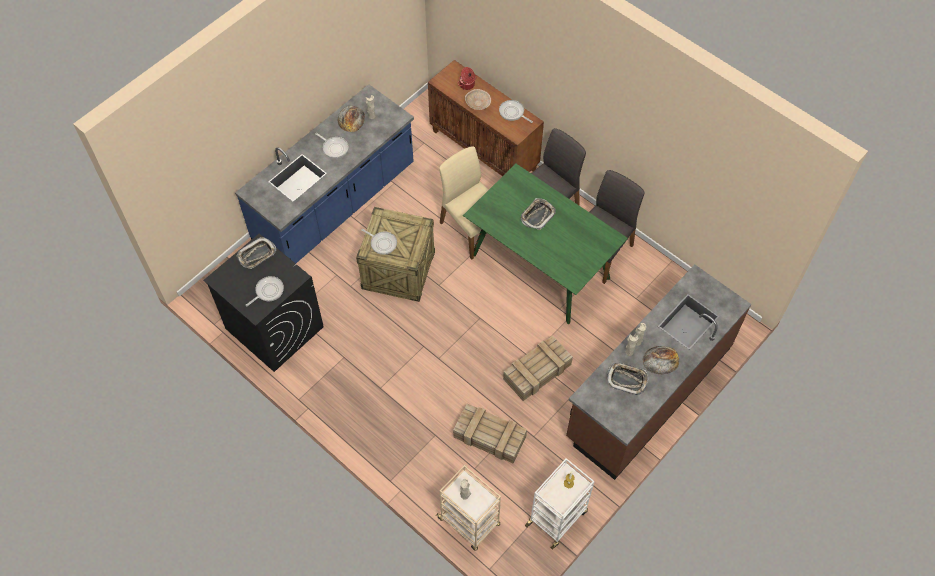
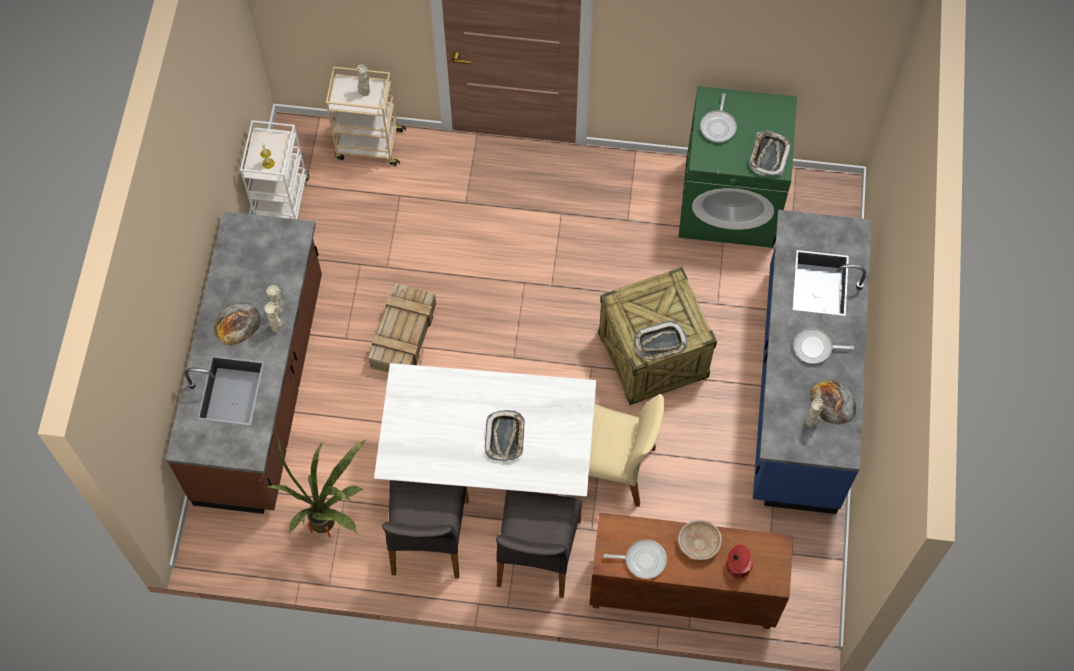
camera: 145 degrees right, 5 degrees up
(273, 327) = (730, 203): black washing machine -> green washing machine
(382, 243) = (667, 301): frying pan -> none
(488, 436) = (408, 234): crate -> none
(539, 266) = (490, 467): green dining table -> white dining table
(627, 379) = (263, 278): tray -> tray (660, 343)
(654, 287) = (330, 530): none -> potted plant

